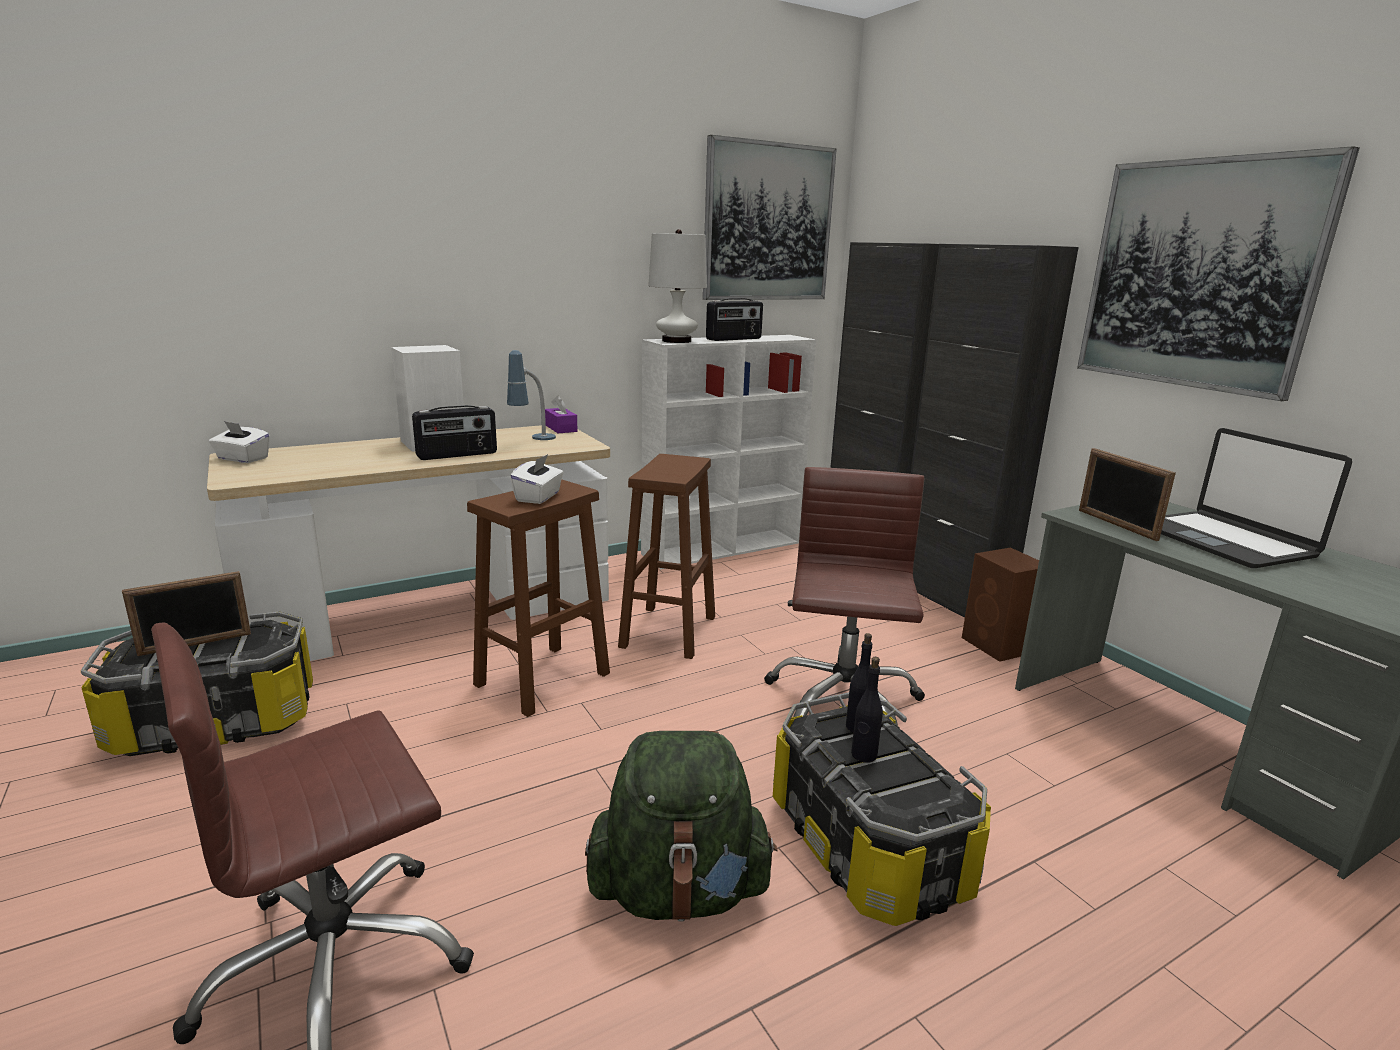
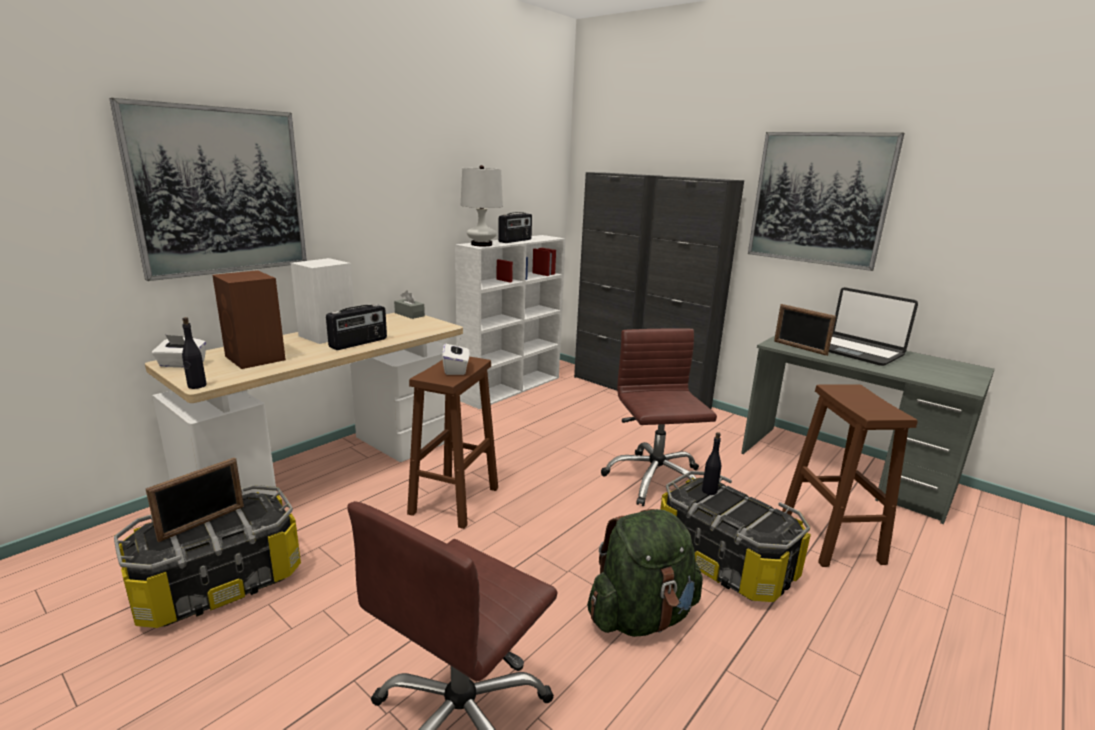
camera: 20 degrees left, 0 degrees up
(532, 440) = (401, 326): table lamp -> none
(561, 428) = (409, 314): purple tissue box -> grey tissue box
(668, 630) = (516, 451): brown stool -> brown stool (829, 538)
(768, 223) = (526, 158): picture -> picture (220, 192)
(863, 755) = (725, 507): black bottle -> black bottle (197, 386)
(998, 646) = (716, 428): brown speaker -> brown speaker (255, 358)

